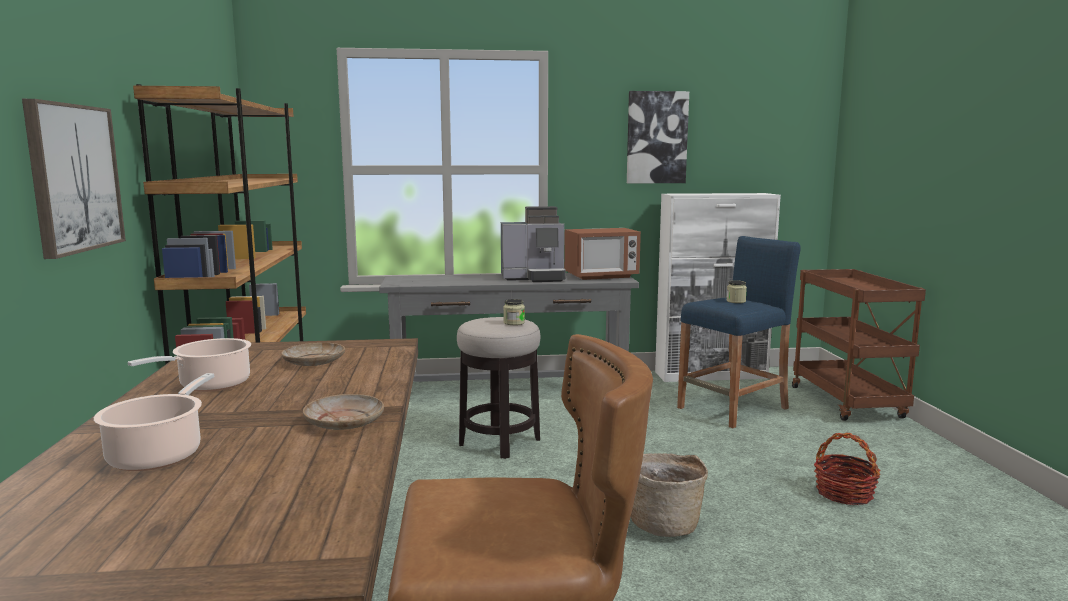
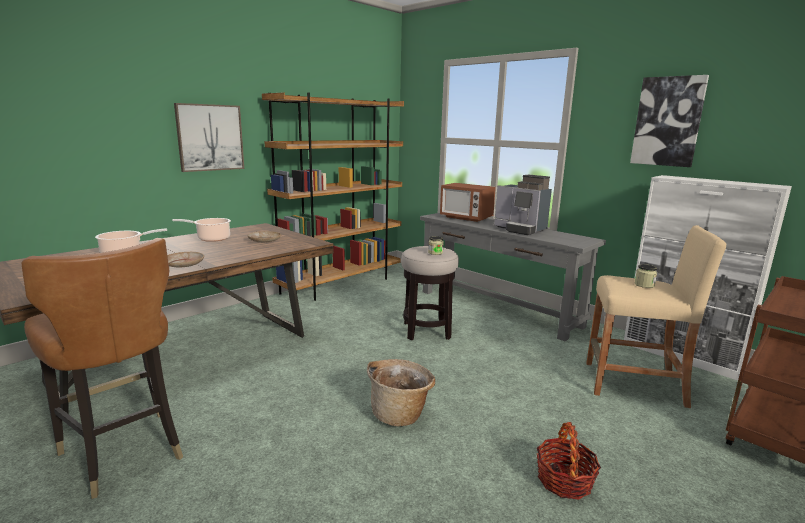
camera: 50 degrees right, 5 degrees up
(601, 276) = (571, 238): microwave -> microwave (466, 218)
(733, 408) = (634, 384): blue stool -> beige stool

